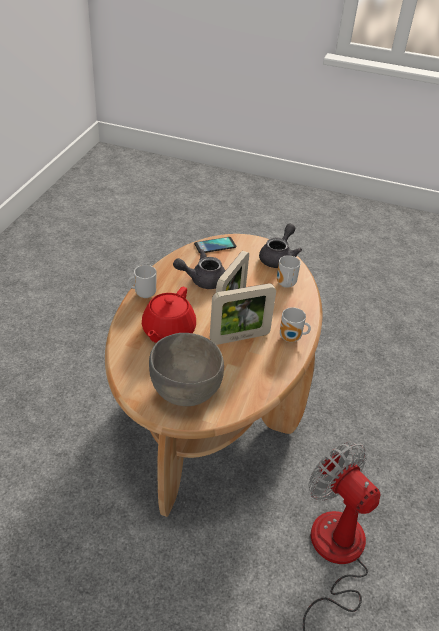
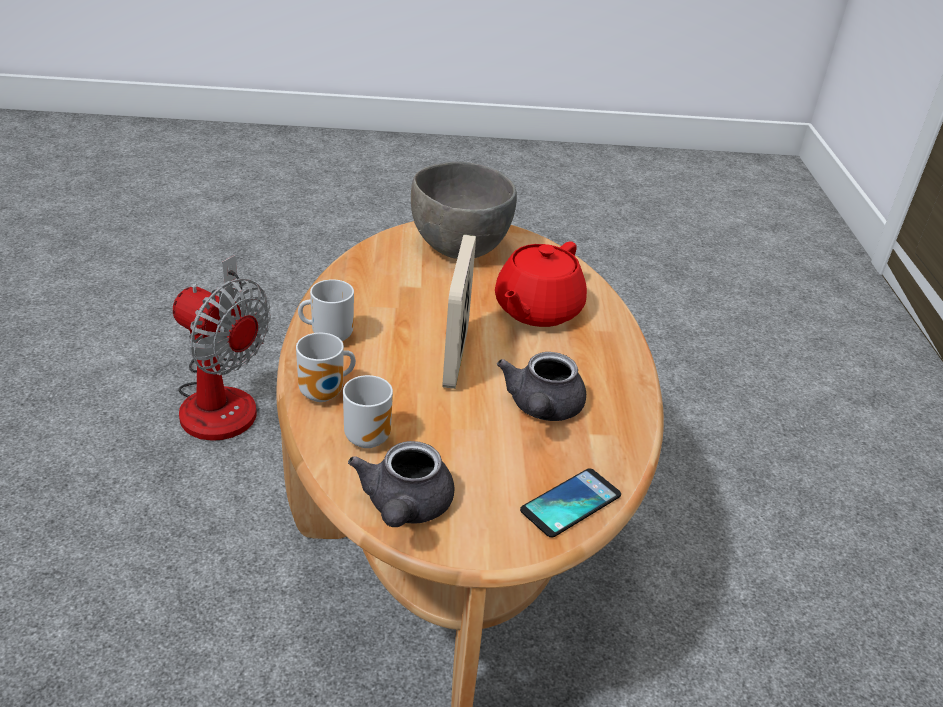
camera: 160 degrees right, 5 degrees down
(144, 294) = (623, 359): mug -> mug (325, 395)
(168, 331) = (536, 310): red teapot -> red teapot turned 150 degrees counterclockwise
(202, 280) = (542, 409): grey teapot -> grey teapot turned 135 degrees clockwise
(239, 337) = (418, 322): picture frame -> none

